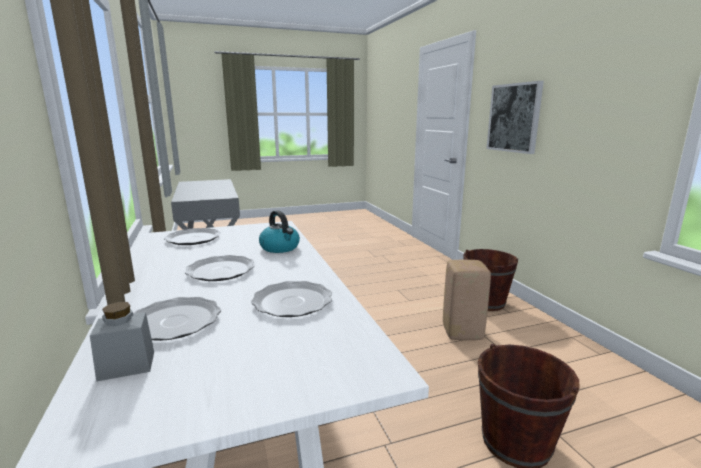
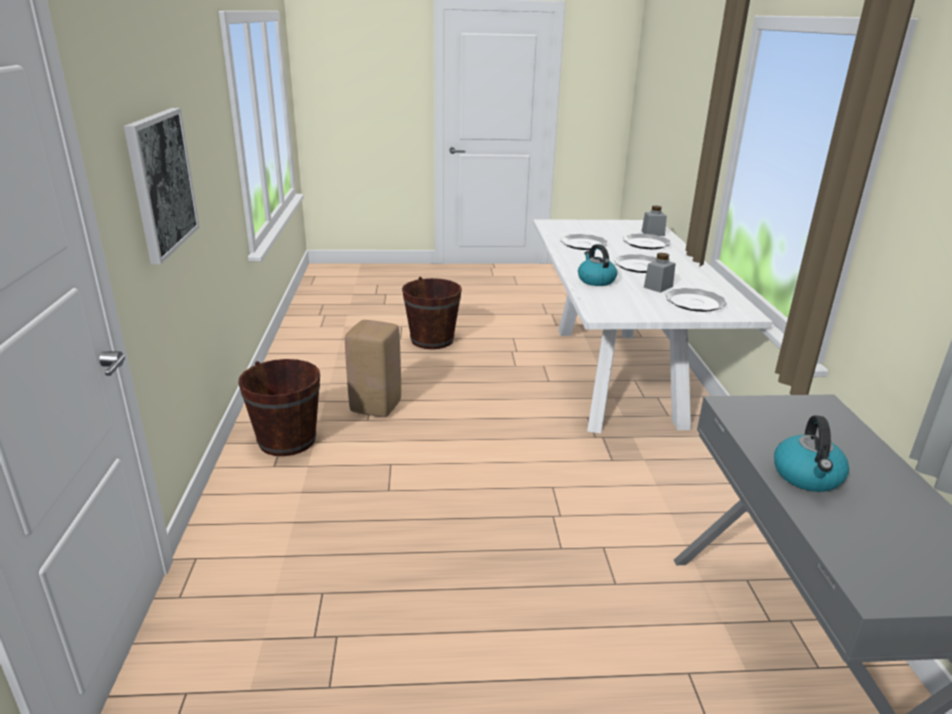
camera: 165 degrees left, 10 degrees up
(217, 248) = (658, 287): none -> grey jar
(218, 188) = (807, 476): none -> kettle

